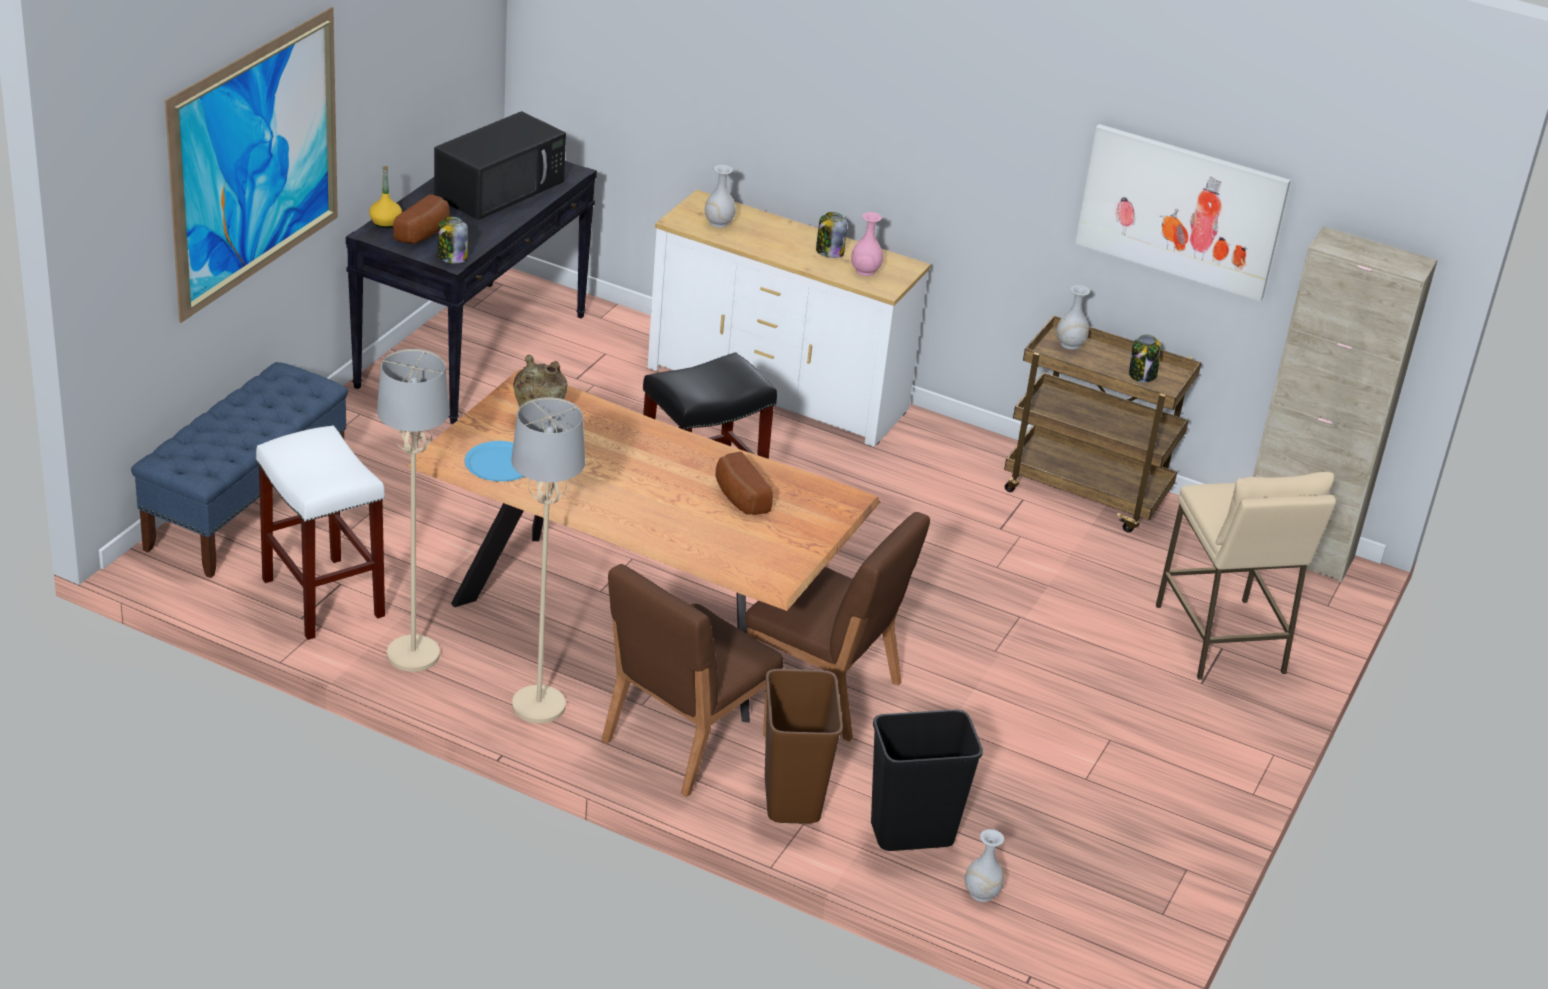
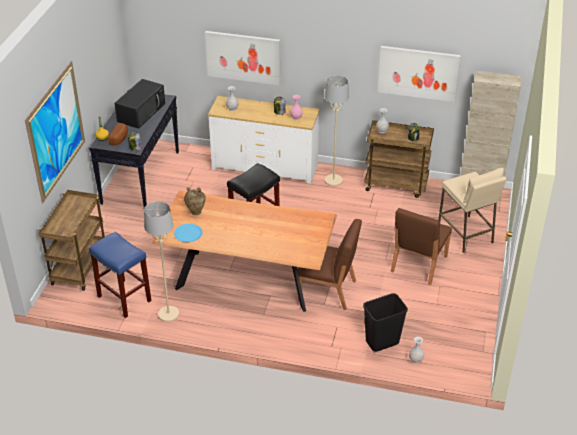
camera: 10 degrees left, 5 degrees up
(247, 508) = (79, 267): blue bench -> brown cart
(321, 597) = (123, 298): white stool -> blue stool
(538, 706) = (224, 324): beige floor lamp -> beige floor lamp (333, 181)
(685, 739) = (285, 324): brown chair -> brown chair (418, 264)
(738, 498) = (284, 227): bread -> none
(769, 102) = (243, 57): none -> picture
(790, 799) = (333, 339): brown trash can -> none

